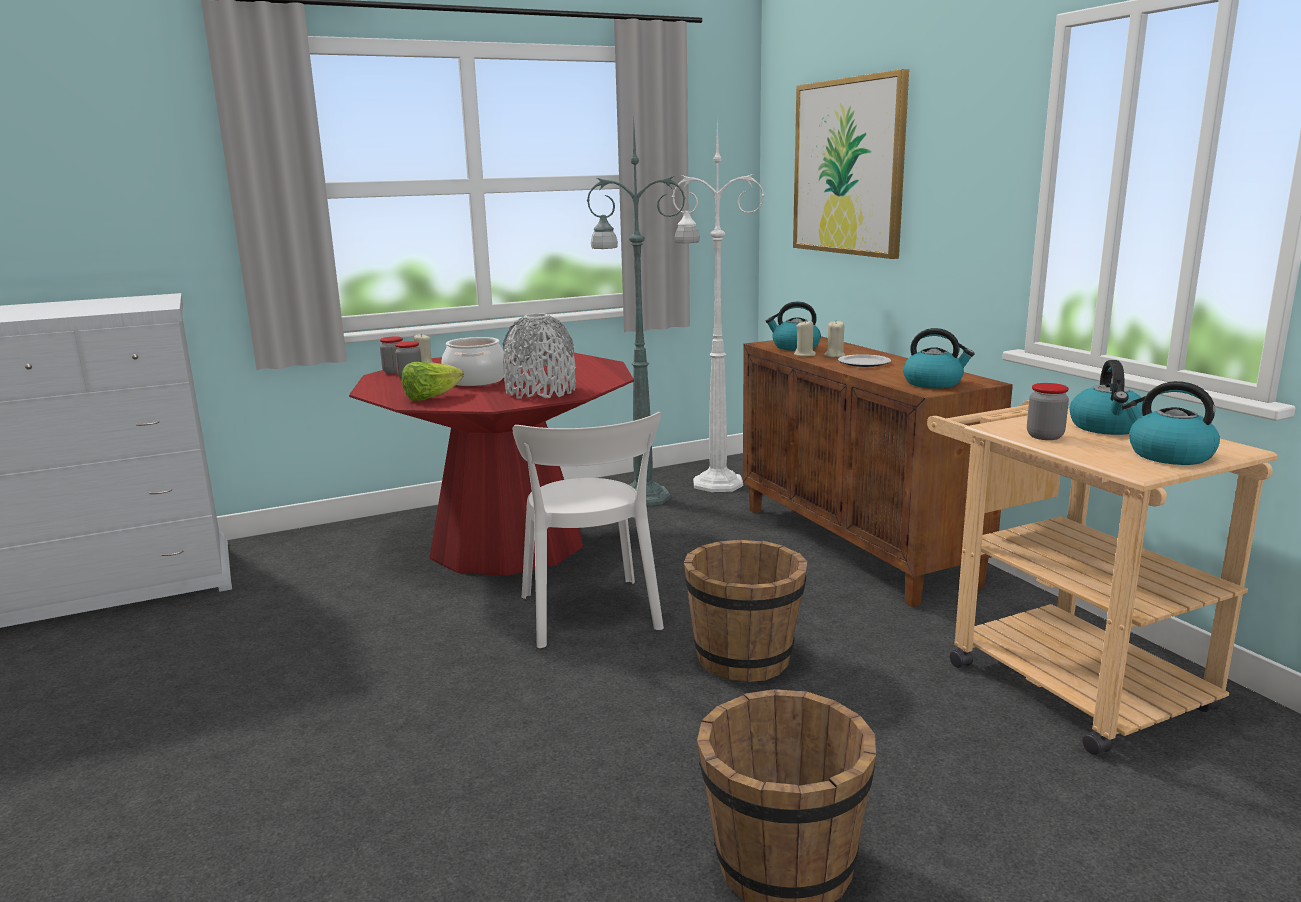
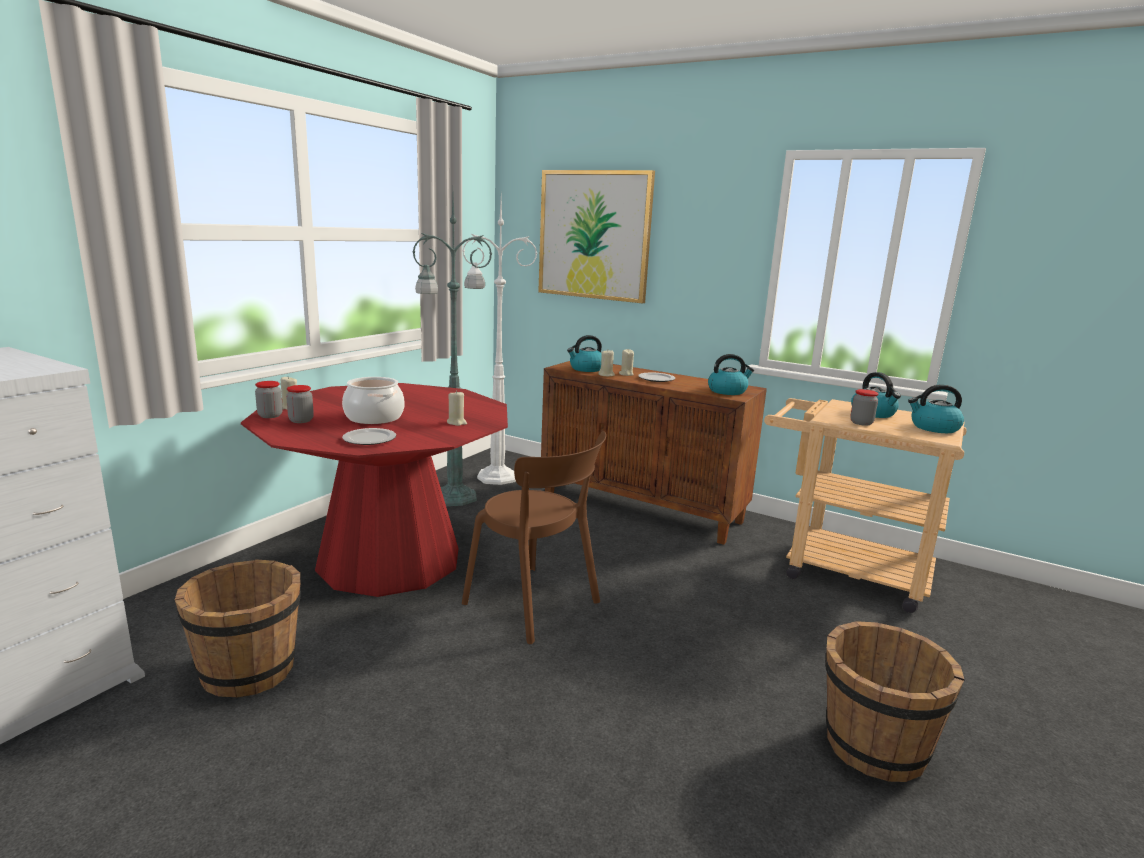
camera: 35 degrees left, 0 degrees up
(431, 398) = (368, 439): lettuce -> plate
(540, 392) = (456, 423): grey vase -> beige candle
(590, 615) = (536, 605): white chair -> brown chair
(744, 658) = (677, 608): brown bucket -> brown bucket (249, 670)

